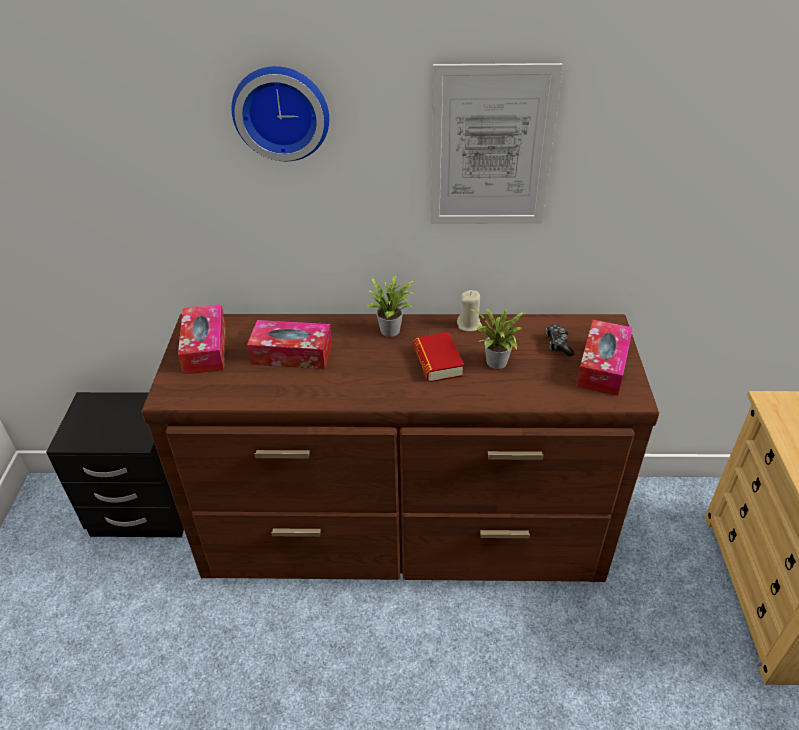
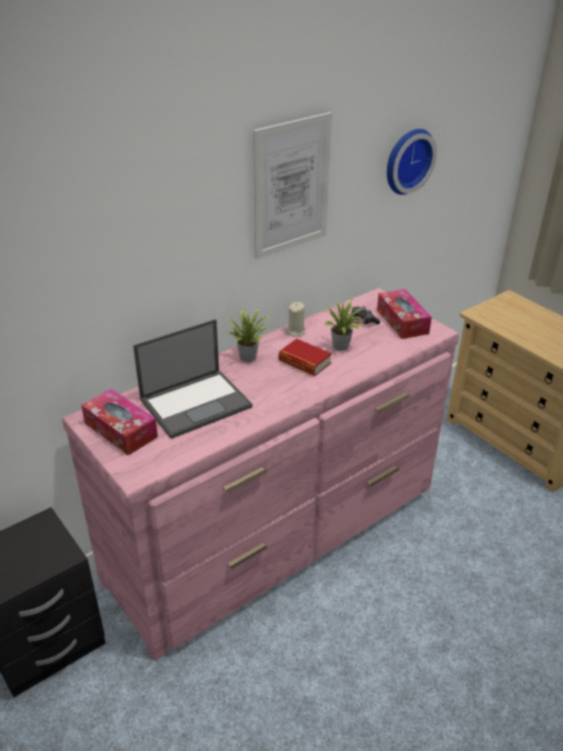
camera: 40 degrees left, 5 degrees down
(282, 112) = (146, 195): wall clock -> wall clock (406, 160)
(292, 354) = (196, 402): tissue box -> laptop
(403, 530) = (278, 532): brown dresser -> pink dresser

